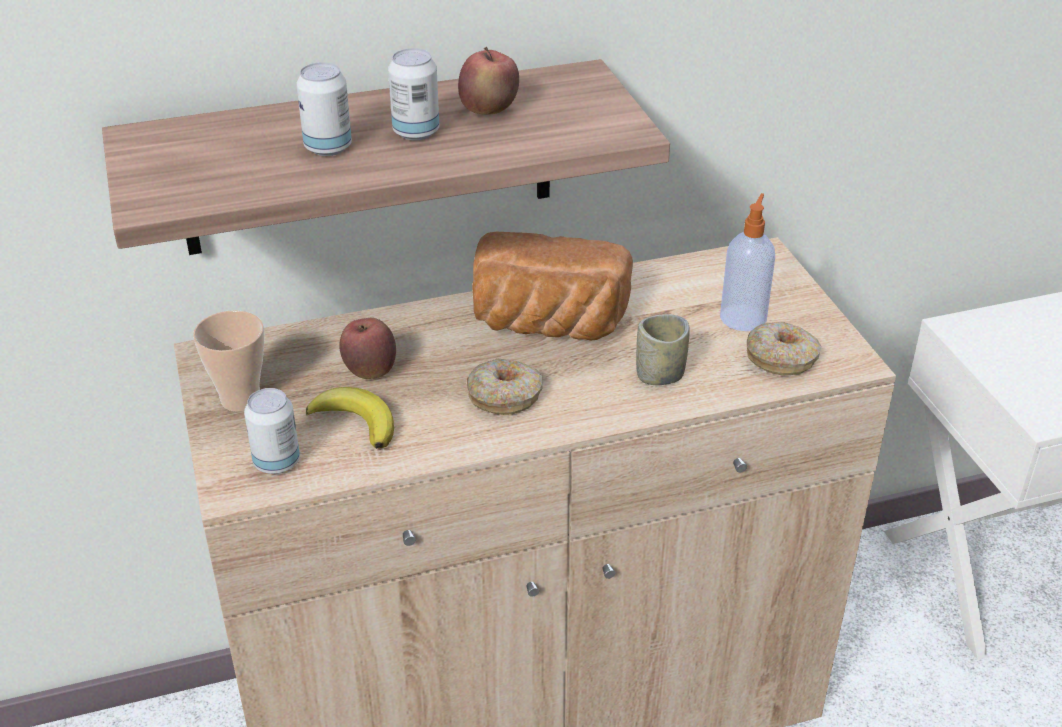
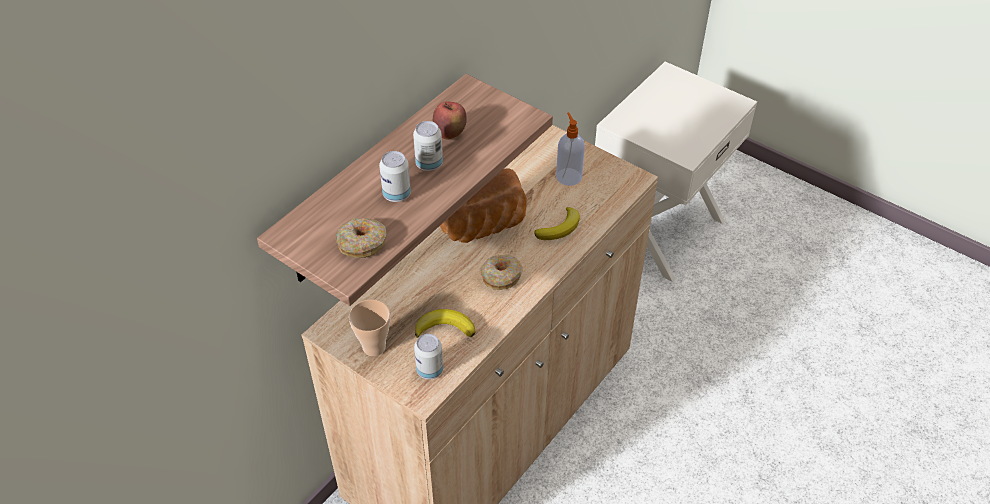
camera: 35 degrees left, 10 degrees up
(370, 371) = (423, 297): apple -> none
(660, 375) = (560, 228): cup -> banana
(781, 358) = (604, 191): donut -> donut (362, 243)

